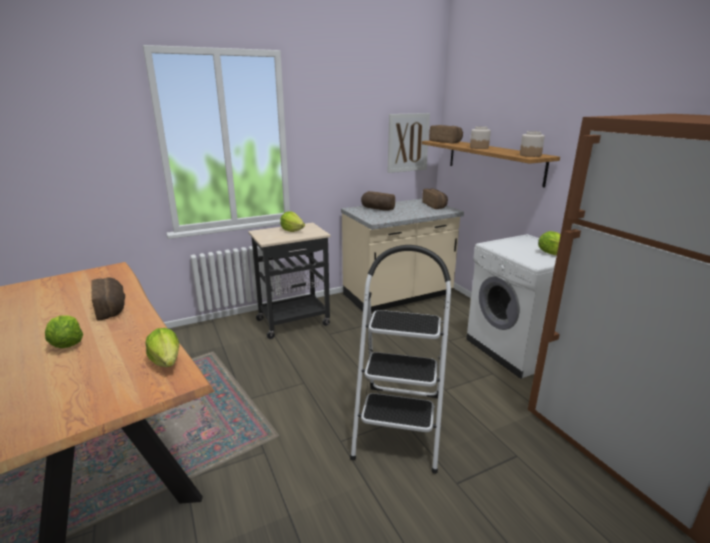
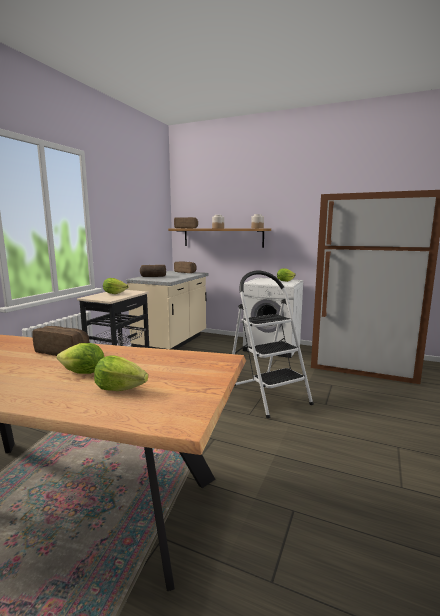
camera: 40 degrees left, 10 degrees down
(166, 361) = (191, 356): lettuce -> lettuce (120, 389)
(408, 142) = (157, 230): picture -> none

